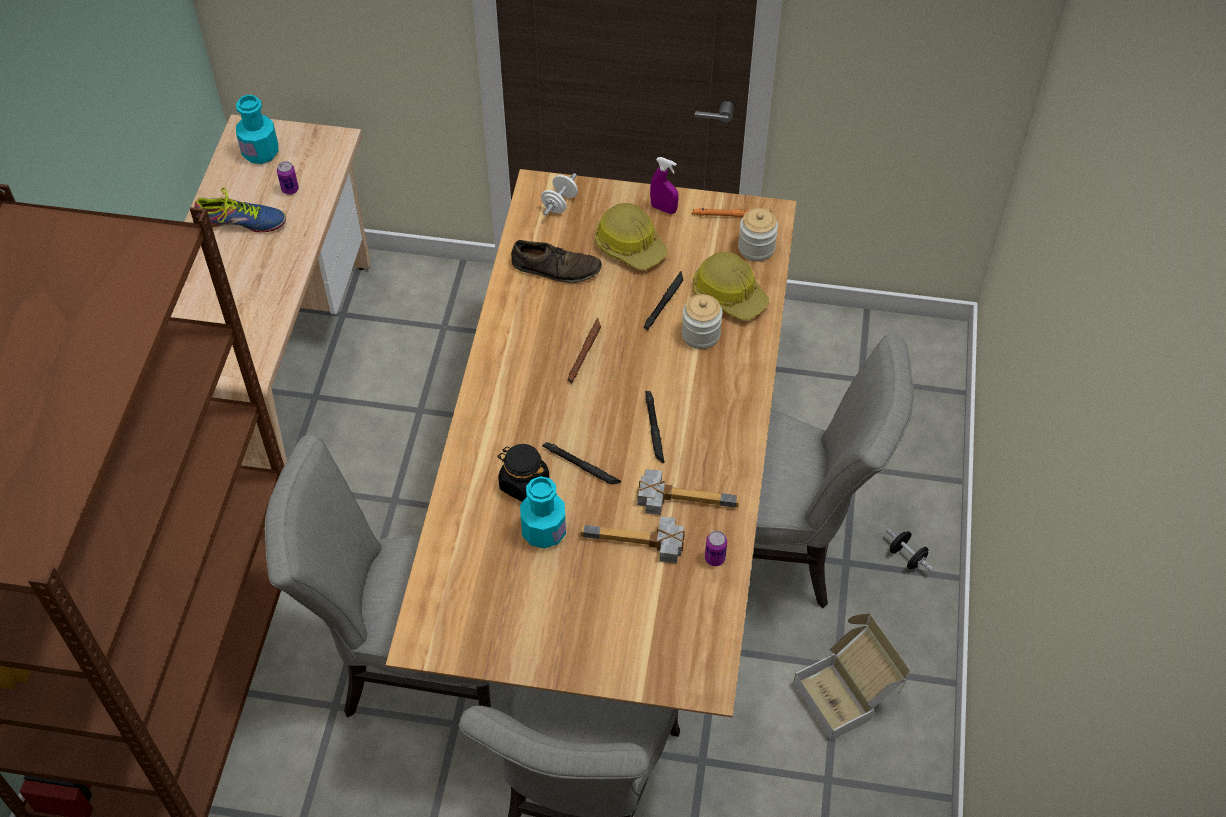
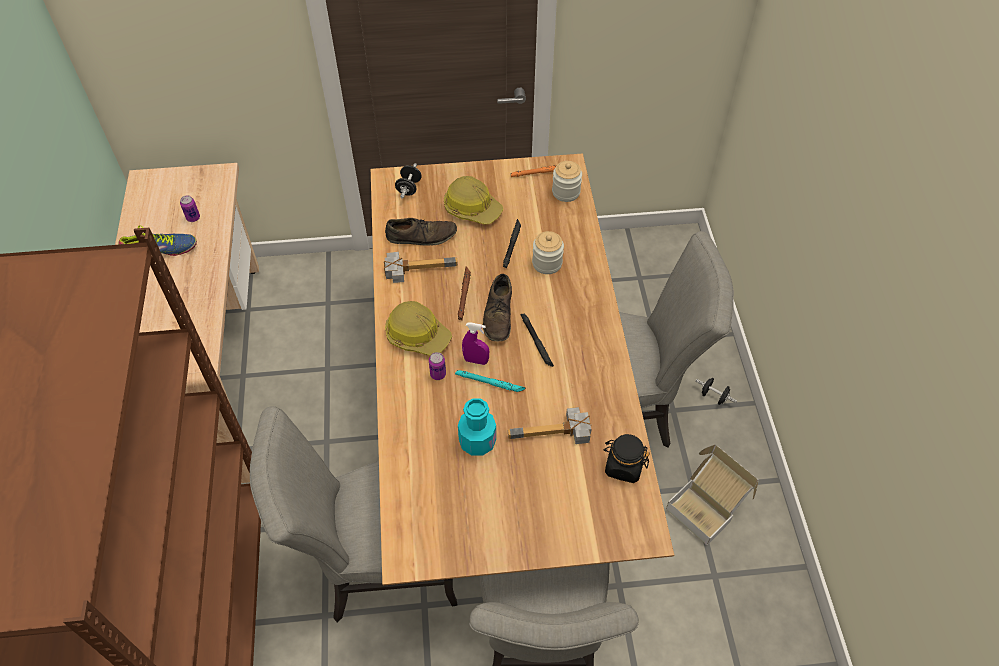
camera: 15 degrees left, 0 degrees up
(260, 152) = (161, 194): turquoise bottle -> none
(524, 484) = (449, 407): black jar -> black jar (623, 466)
(559, 203) = (409, 188): white dumbbell -> black dumbbell
(581, 466) = (489, 382): black flashlight -> turquoise flashlight
(619, 386) = (499, 315): none -> brown shoe
(663, 209) = (488, 177): purple spray bottle -> purple spray bottle (476, 360)
(684, 495) = (577, 387): hammer -> hammer (418, 266)
(715, 558) = (616, 431): can -> can (438, 374)
(729, 294) = (557, 229): hard hat -> hard hat (417, 335)

